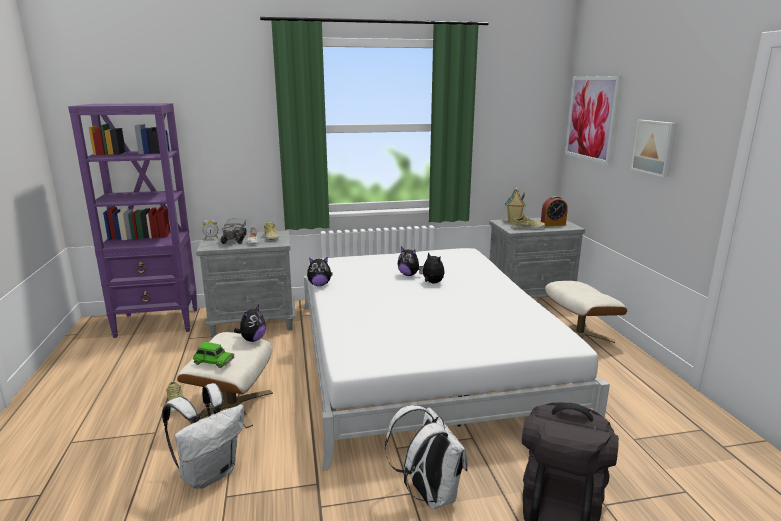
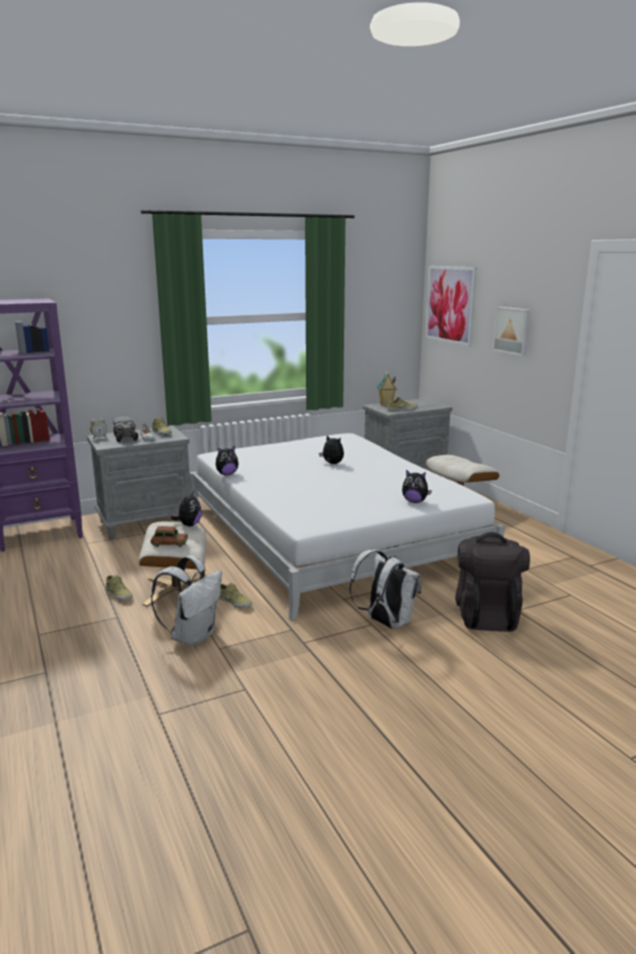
camera: 15 degrees left, 0 degrees up
(213, 361) = (169, 543): green toy car -> brown toy car
(279, 432) = (235, 602): none -> beige shoe
(409, 275) = (306, 459): plush toy -> plush toy (415, 501)
(553, 224) = (422, 405): alarm clock -> none

